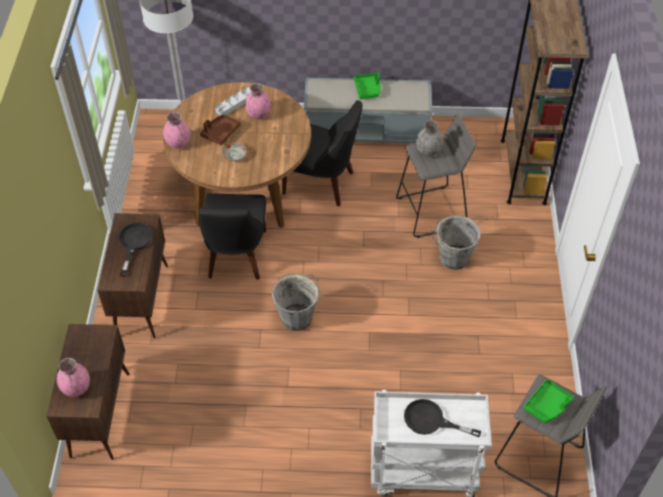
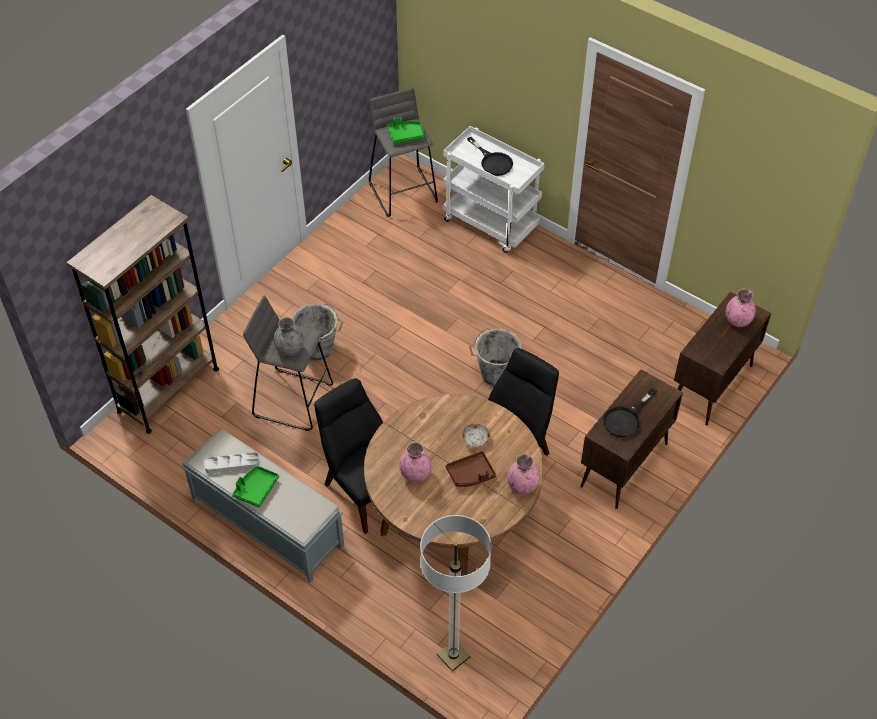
camera: 145 degrees left, 0 degrees up
(235, 103) = (429, 503): grey tray -> grey tray (232, 464)

